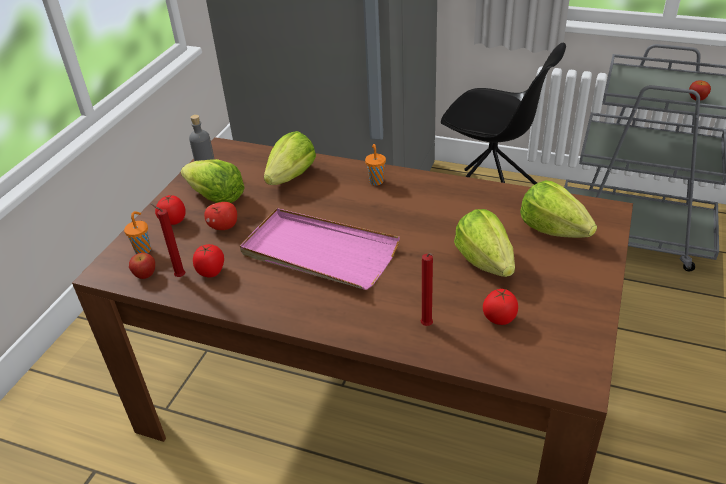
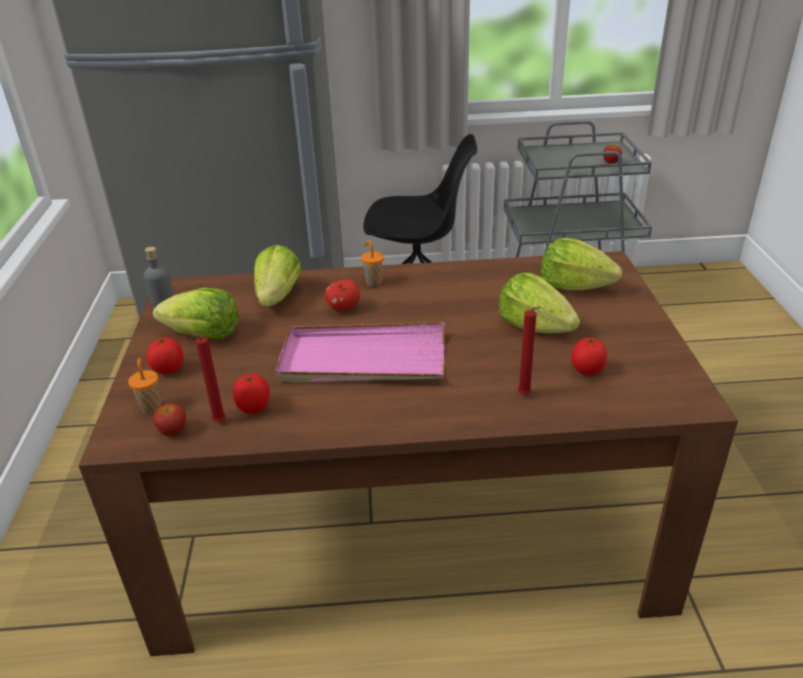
camera: 25 degrees left, 5 degrees down
(224, 227) = (235, 361): apple -> apple (343, 308)

